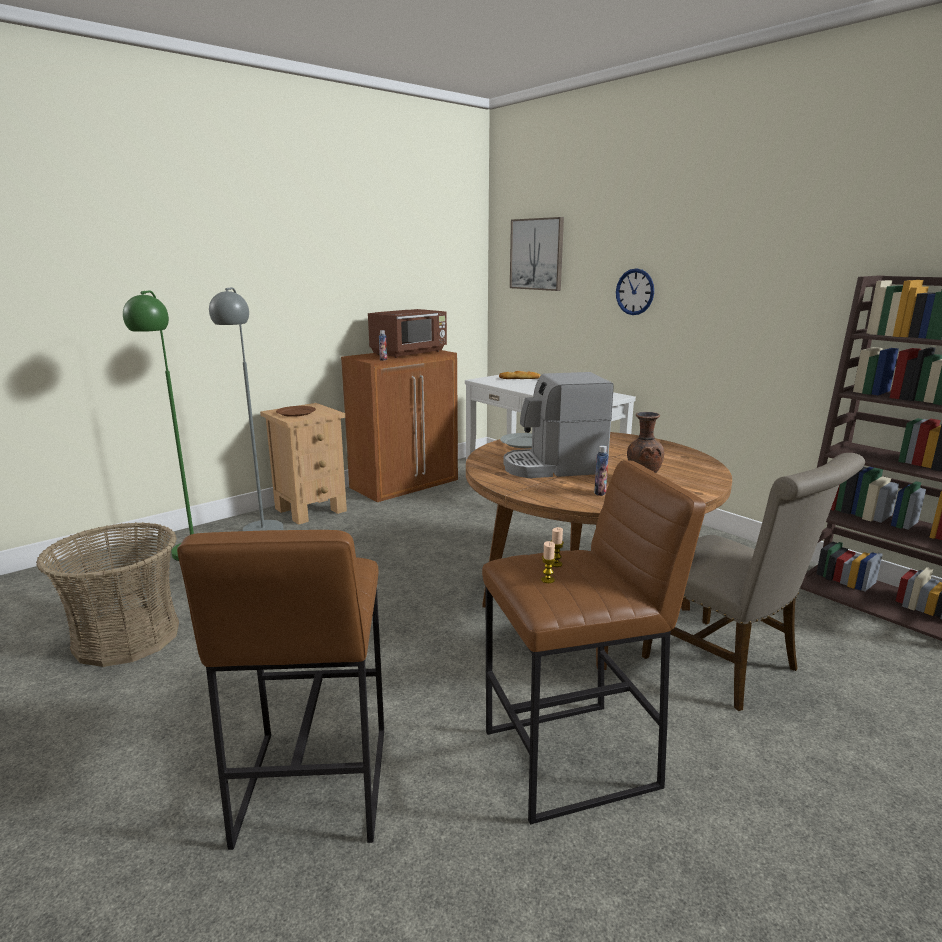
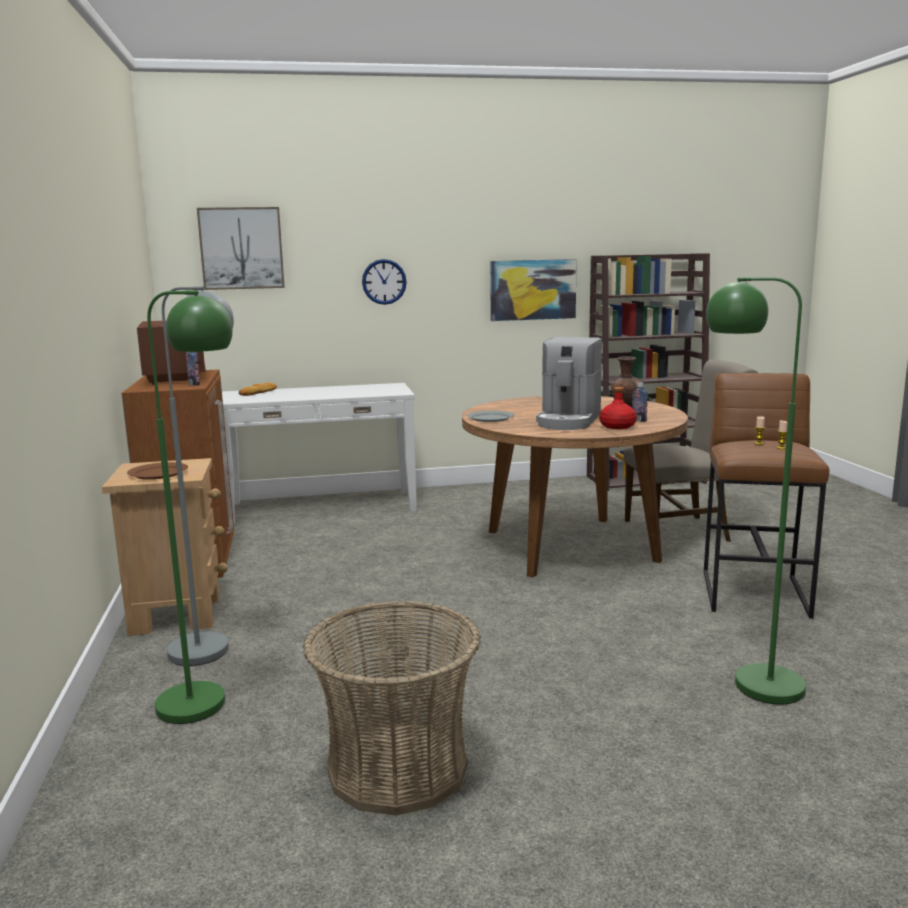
camera: 60 degrees left, 5 degrees down
(313, 786) = (747, 683): brown stool -> green floor lamp
(553, 488) = (617, 426): none -> red bottle
(789, 315) = (532, 290): none -> picture

